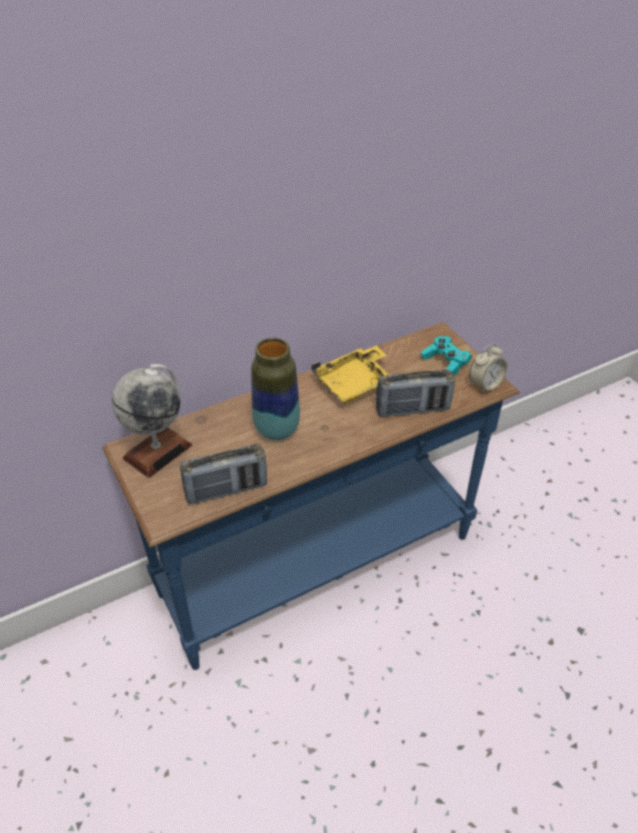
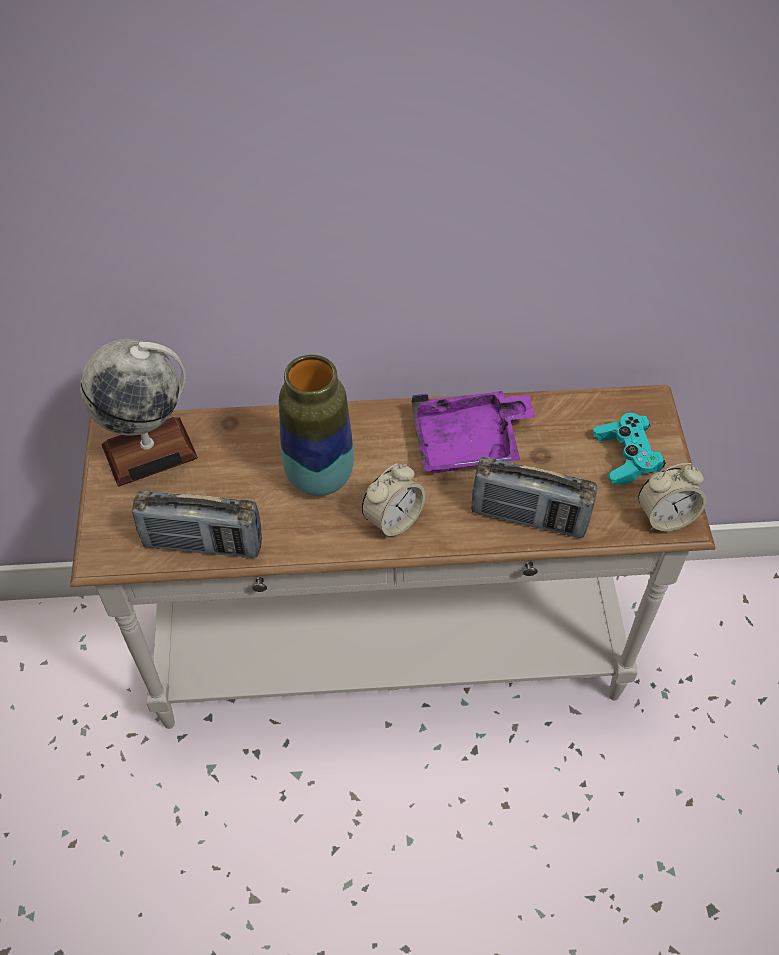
camera: 25 degrees right, 10 degrees up
(319, 567) = (389, 657): blue console table -> white console table
(336, 437) = (393, 520): none -> alarm clock
(354, 383) = (469, 443): yellow tray -> purple tray

